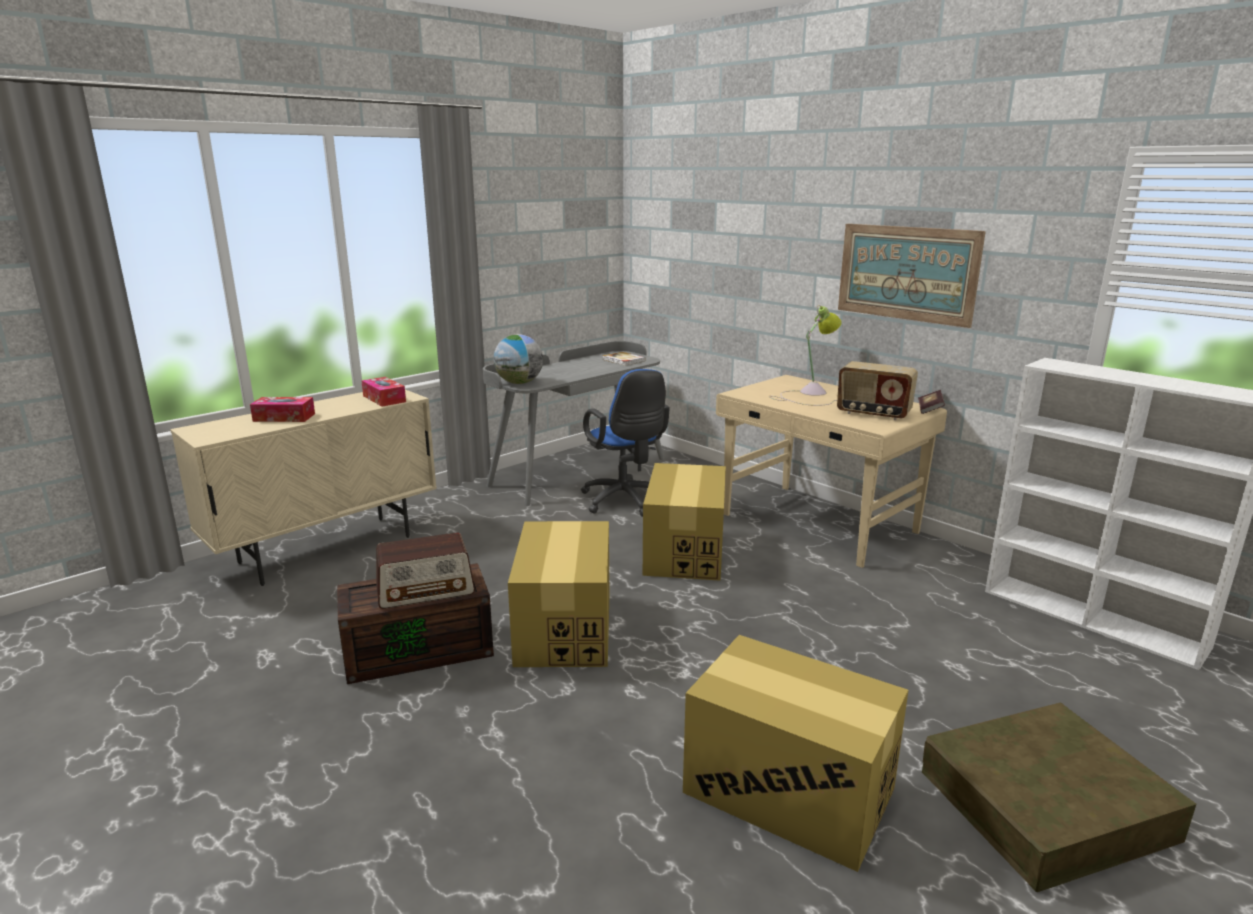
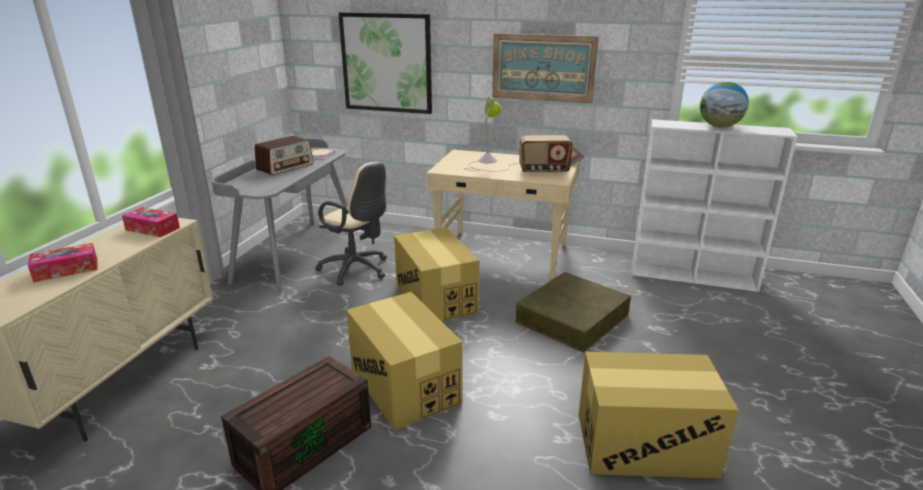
camera: 30 degrees left, 5 degrees up
(426, 590) = (310, 393): radio -> radio (285, 167)
(519, 383) = (253, 189): globe -> globe (719, 126)
(625, 502) = (357, 270): blue office chair -> beige office chair
(722, 257) = (386, 63): none -> picture
(1046, 805) = (764, 396): brown storage box -> brown storage box (572, 318)

